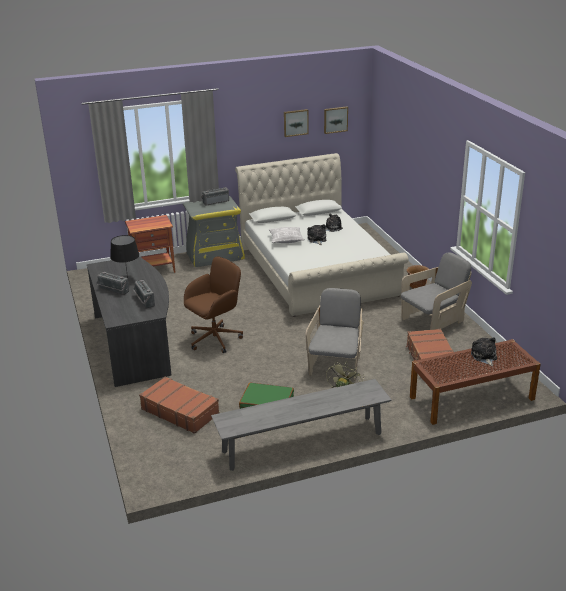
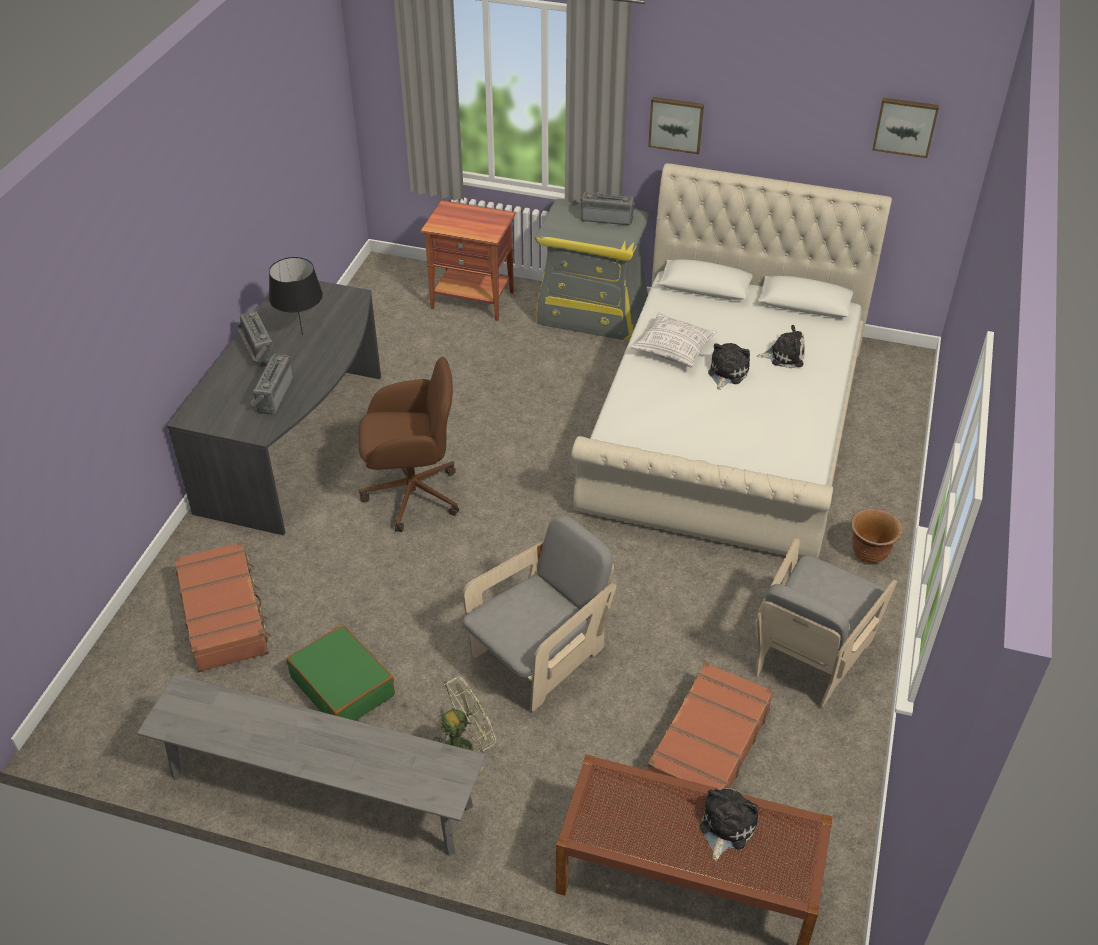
camera: 35 degrees right, 15 degrees up
(295, 122) = (811, 109): picture -> picture (676, 124)
(433, 321) = (810, 655): grey armchair -> grey armchair turned 120 degrees clockwise

